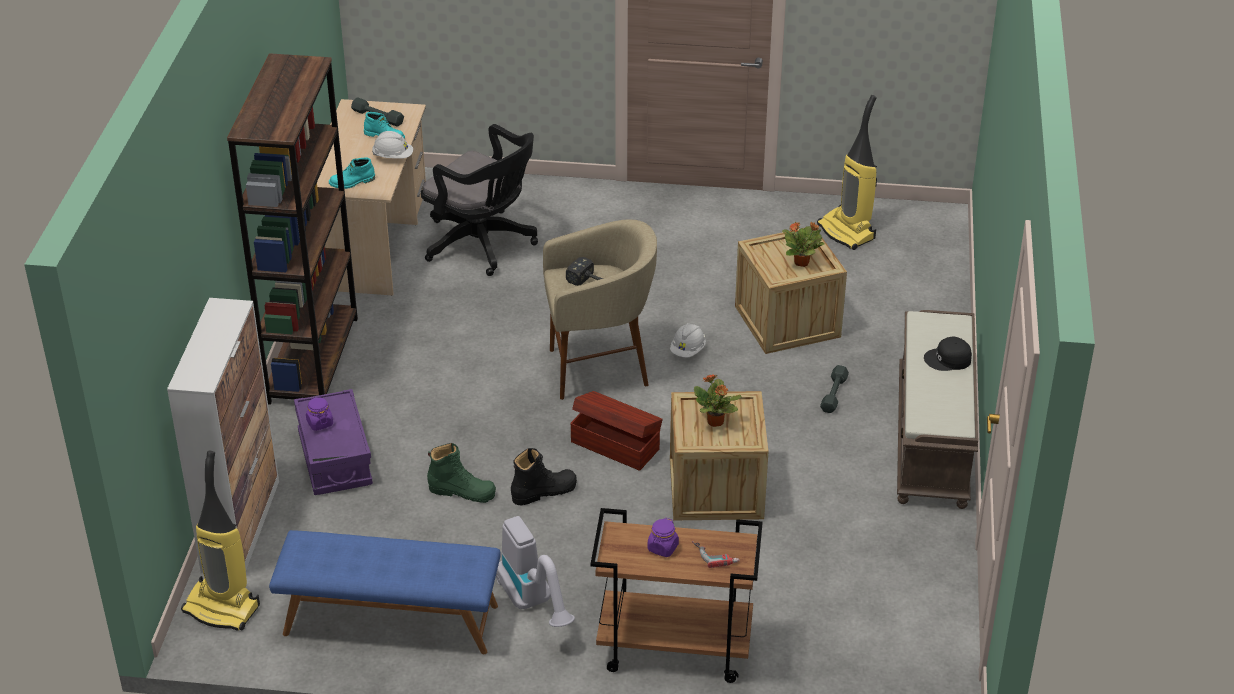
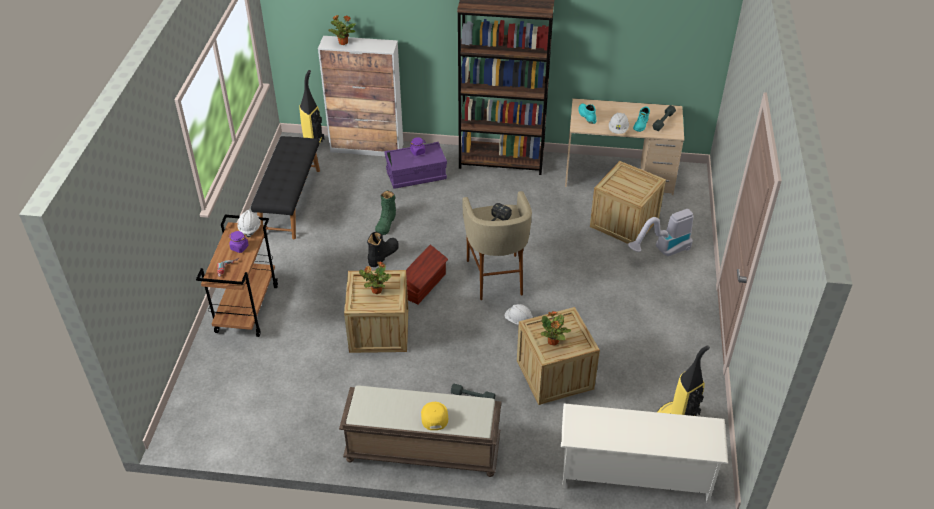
camera: 90 degrees right, 5 degrees up
(201, 361) = (343, 42): none -> potted plant
(390, 620) = (290, 202): blue bench -> black bench
(483, 245) = (624, 222): black office chair -> crate
(534, 604) = (292, 253): vacuum cleaner -> vacuum cleaner (662, 251)
(544, 491) = (383, 255): black boot -> black boot turned 120 degrees counterclockwise
(613, 540) = (250, 228): none -> white hard hat
(935, 268) = (634, 474): none -> white shoe rack
(948, 359) = (434, 416): black cap -> yellow cap

